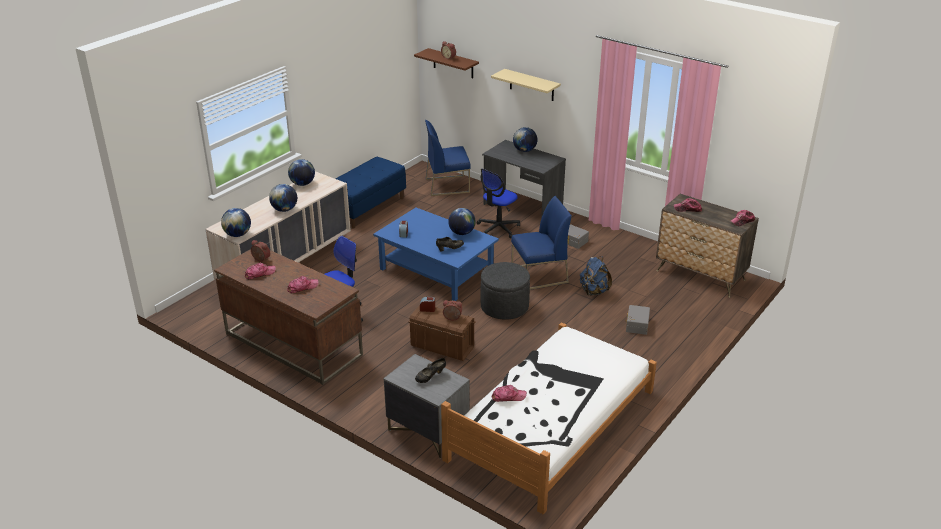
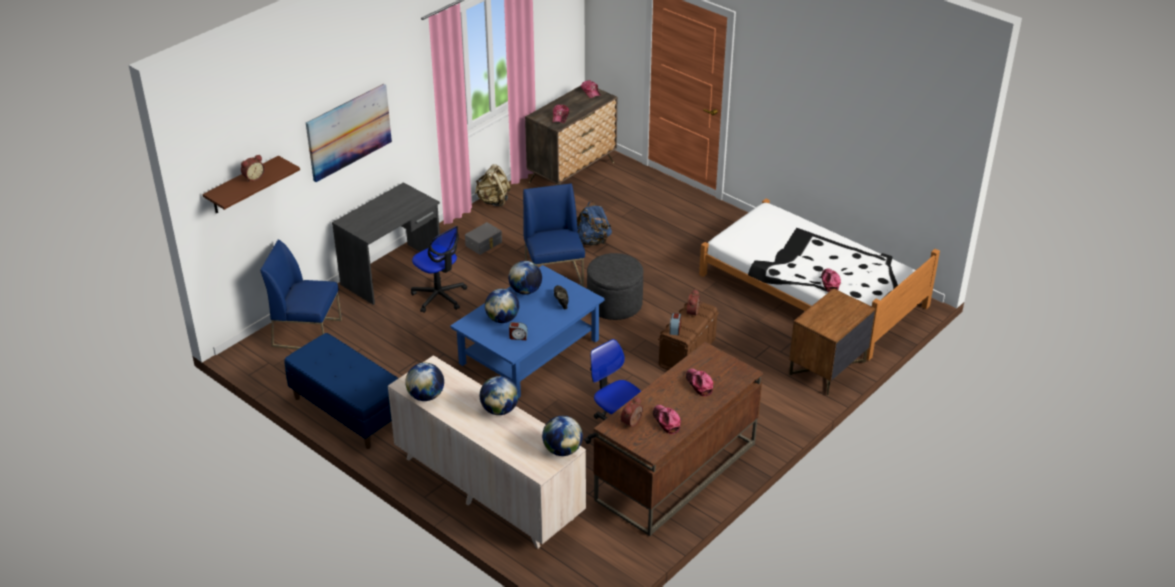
camera: 85 degrees left, 5 degrees up
(427, 431) = (827, 368): grey nightstand -> brown nightstand
(430, 377) = (832, 311): black shoe -> none
(447, 185) = (308, 333): blue chair -> blue chair turned 105 degrees clockwise
(524, 150) = (371, 209): globe -> globe (502, 319)
(531, 85) = (348, 132): beige shelf -> picture
(636, 240) = (493, 201): none -> beige backpack
(636, 325) = (656, 222): grey storage box -> none

